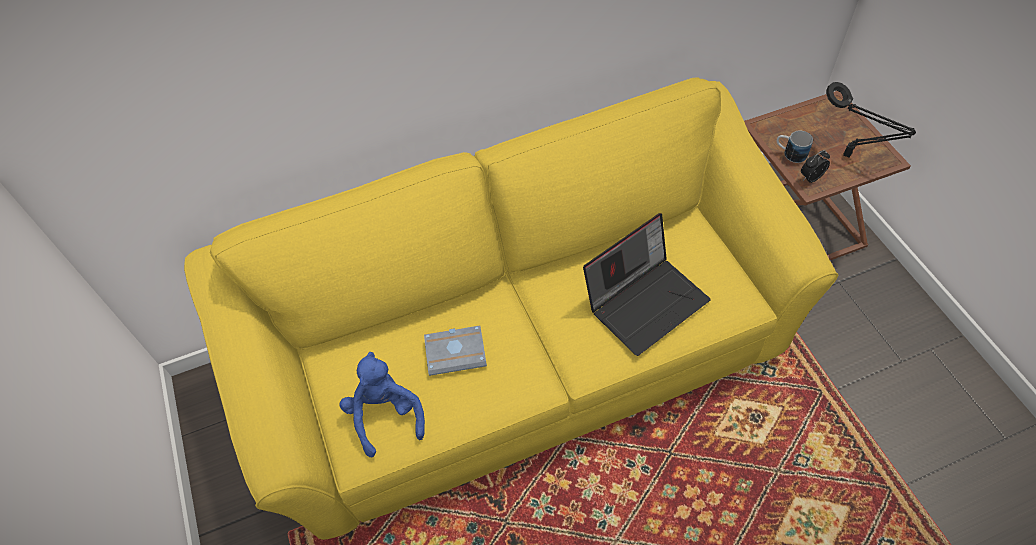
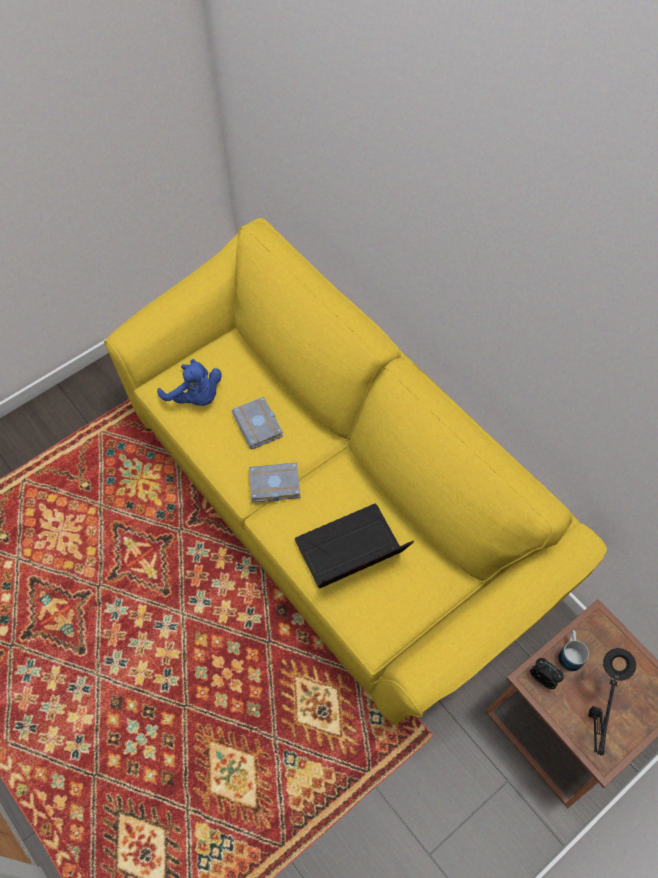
camera: 70 degrees right, 5 degrees up
(385, 415) = (195, 397): blue plush toy -> blue plush toy turned 75 degrees clockwise
(541, 355) = (273, 486): none -> grey book
(645, 300) = (350, 554): laptop -> laptop turned 120 degrees clockwise

